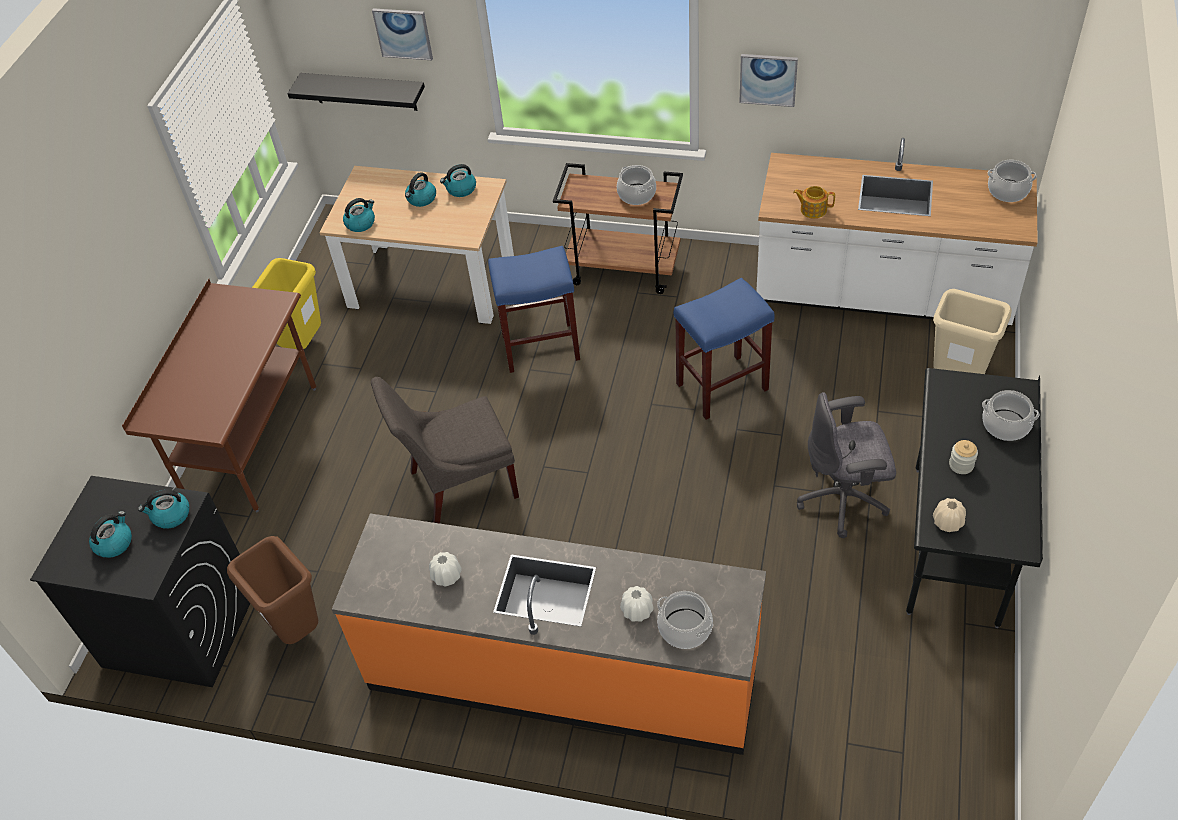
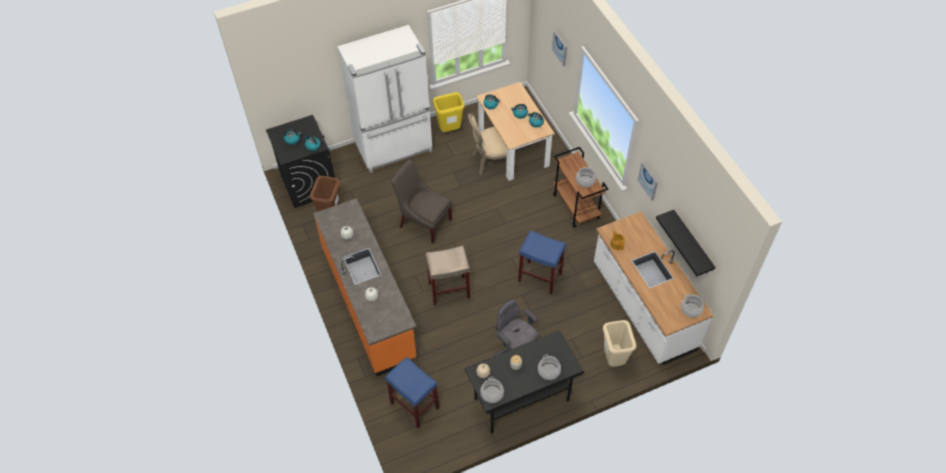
camera: 50 degrees right, 5 degrees up
(252, 443) = (394, 148): brown desk -> white fridge
(364, 91) = (545, 57): black shelf -> black shelf (692, 243)
(426, 324) = (491, 161): none -> beige chair
(539, 348) = (510, 204): blue stool -> blue stool (414, 405)
(641, 529) = (448, 290): none -> beige stool
(685, 628) = (375, 314): cooking pot -> cooking pot (492, 394)

